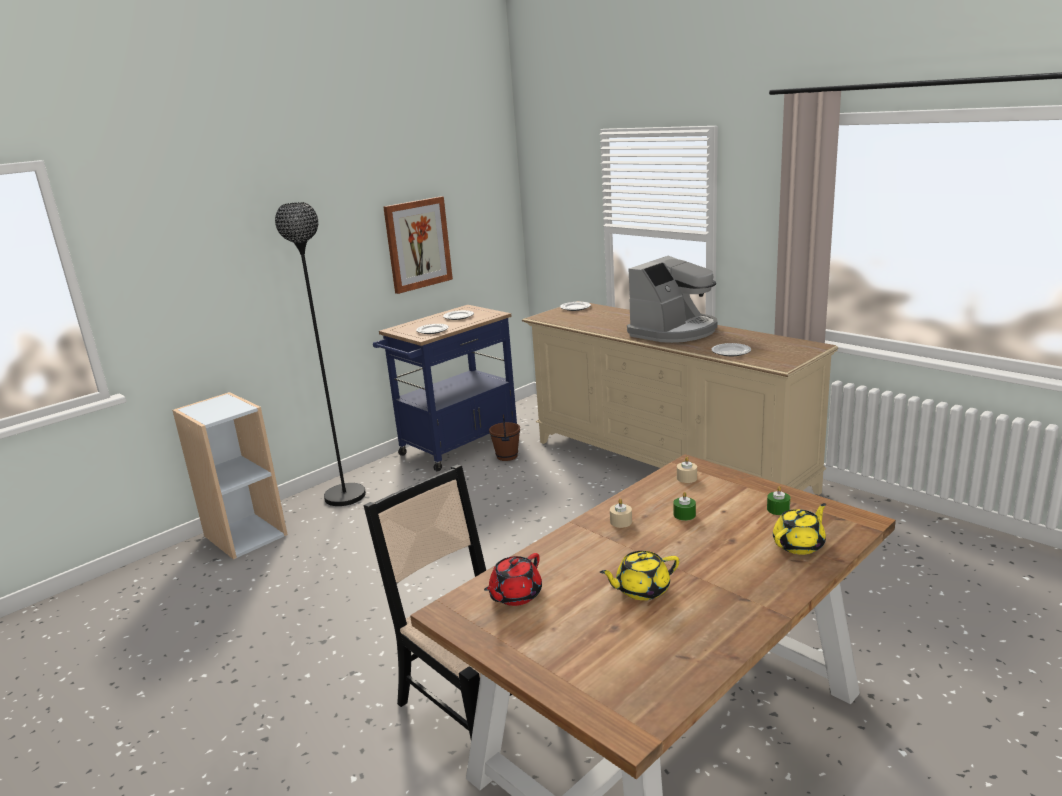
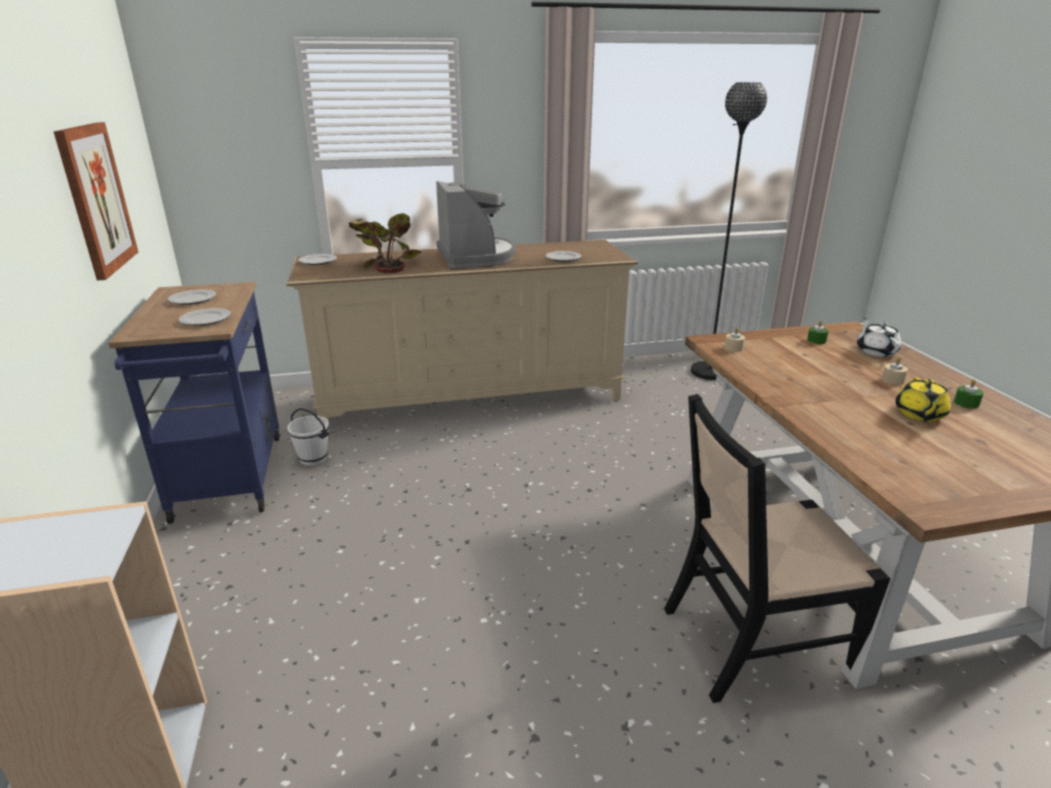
camera: 60 degrees left, 5 degrees up
(344, 496) = (191, 606): black floor lamp -> black floor lamp (709, 372)
(506, 456) = (313, 459): brown bucket -> white bucket
(515, 595) = (907, 466): red teapot -> none
(602, 321) = (385, 264): none -> potted plant
(621, 522) = (793, 389): beige candle -> beige candle (893, 380)
(684, 515) = (800, 367): green candle -> green candle (966, 403)
(799, 545) = (876, 351): yellow teapot -> white teapot

